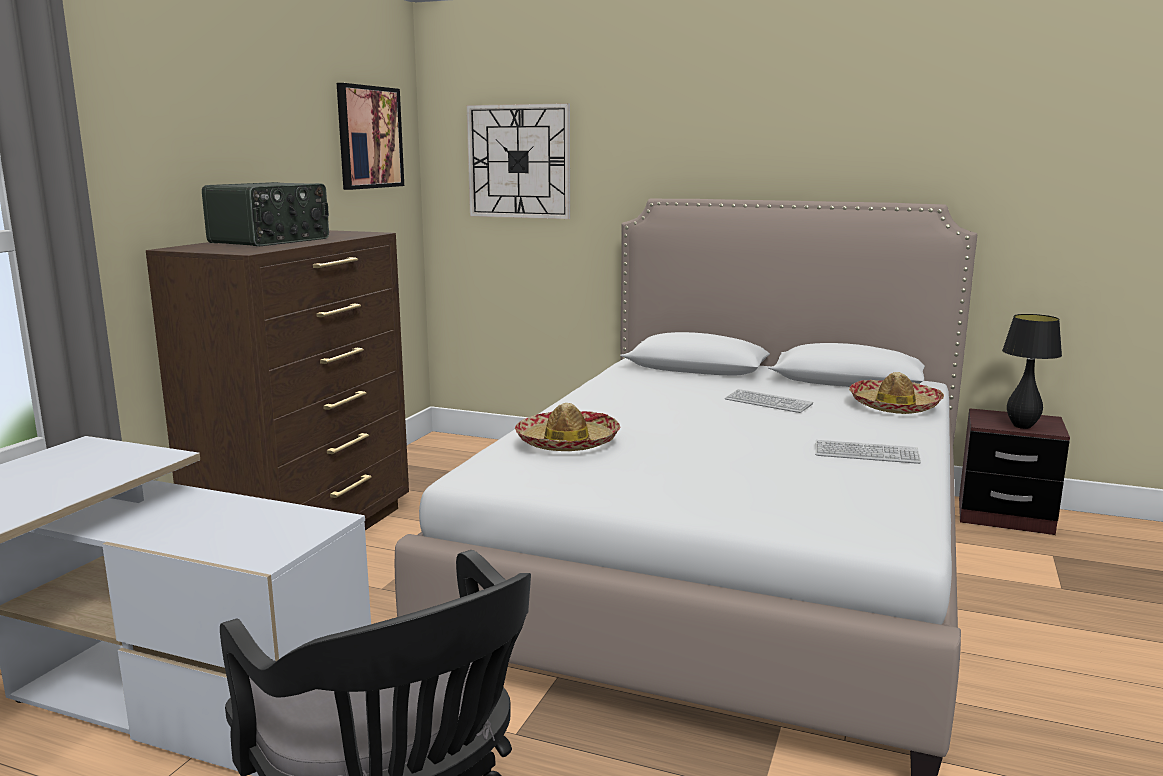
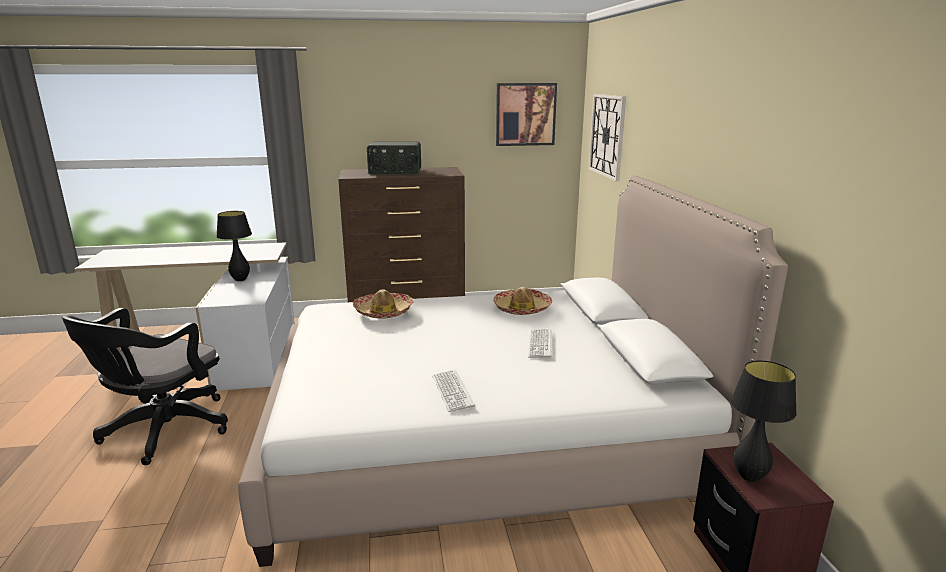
camera: 60 degrees right, 5 degrees up
(162, 521) = (240, 280): none -> black table lamp
(894, 406) = (594, 386): hat -> hat (522, 308)

